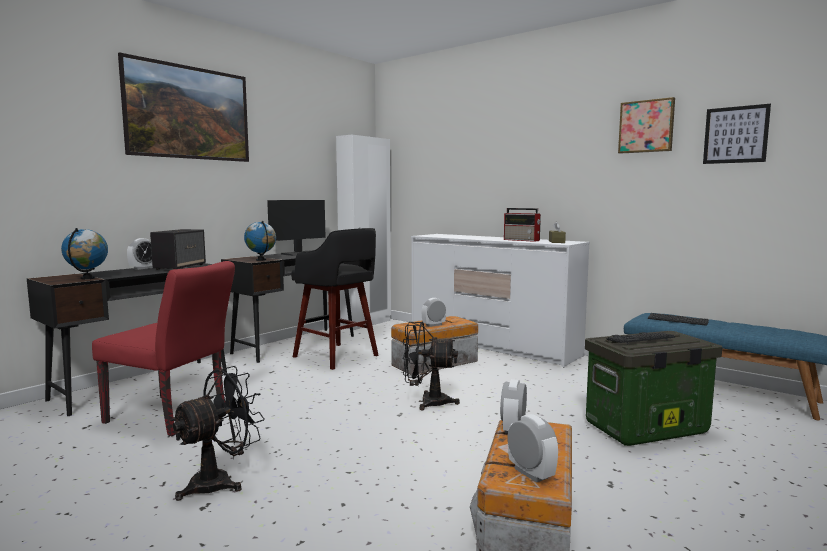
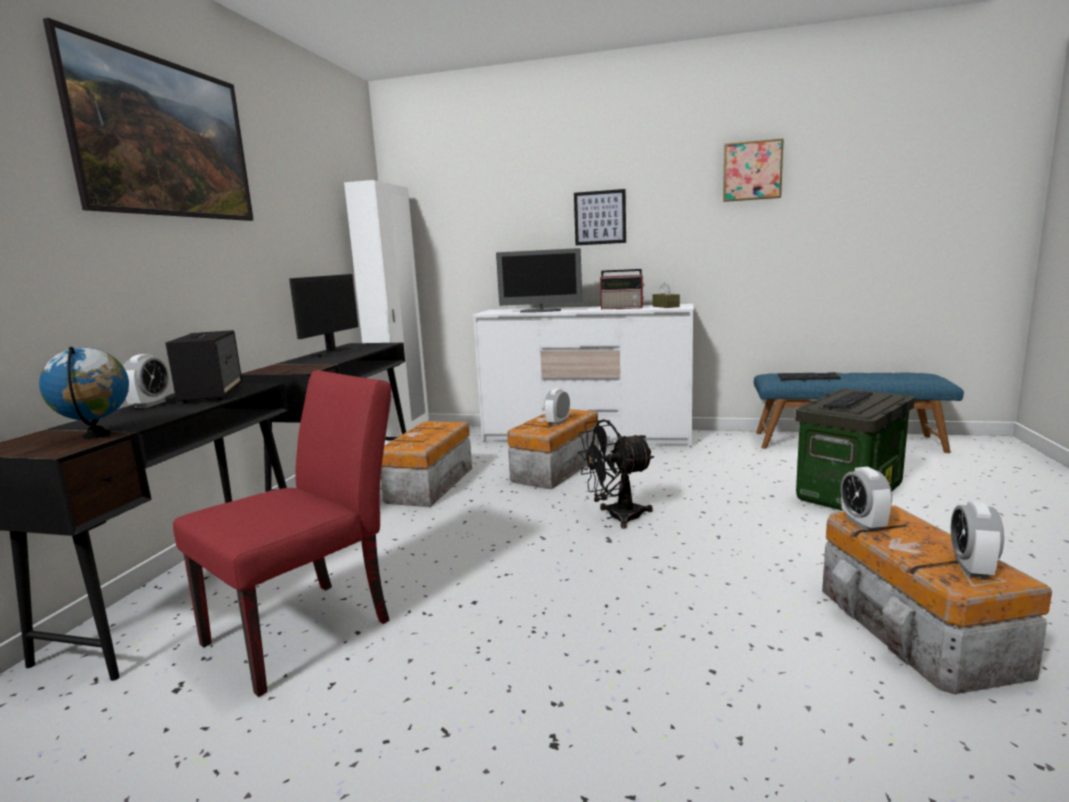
camera: 25 degrees left, 5 degrees up
(173, 416) = (311, 626): red chair -> red chair turned 45 degrees counterclockwise
(220, 481) = (523, 698): black fan -> none
(261, 260) = (309, 368): globe -> none
(337, 357) = (428, 485): black stool -> storage box
(460, 237) = (541, 311): none -> monitor
(531, 473) = (971, 568): alarm clock -> alarm clock turned 105 degrees counterclockwise
(735, 135) = (845, 180): picture -> picture (600, 217)

